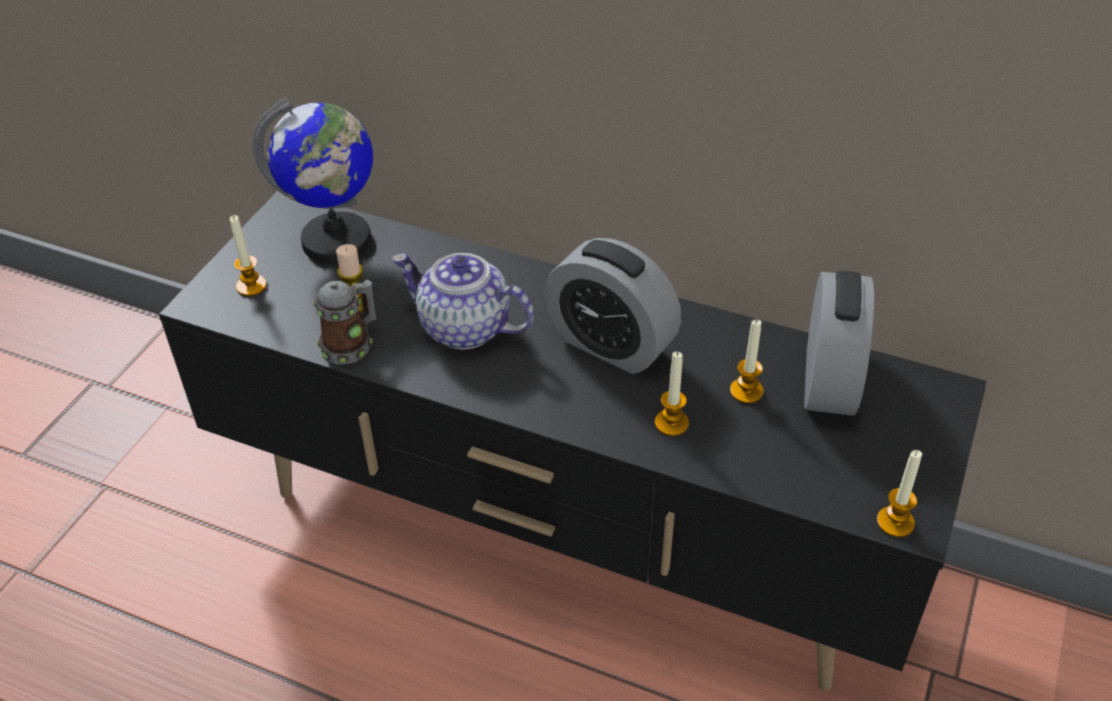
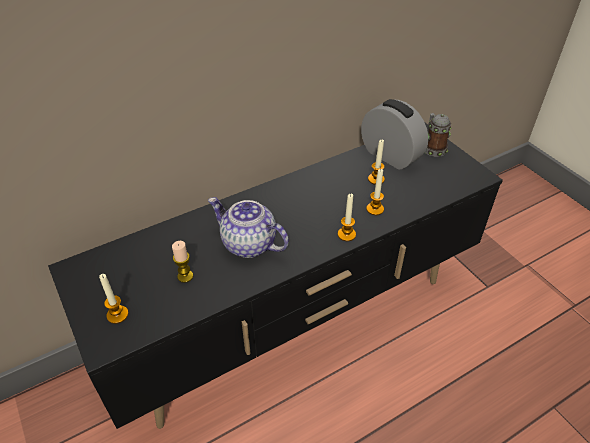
camera: 55 degrees left, 0 degrees up
(337, 242) = (126, 261): globe -> none
(351, 344) = (213, 292): mug -> mug (433, 147)
(463, 328) = (248, 244): teapot -> teapot turned 60 degrees clockwise
(611, 344) = (310, 202): alarm clock -> none
(895, 522) = (476, 180): candle -> candle (346, 234)

